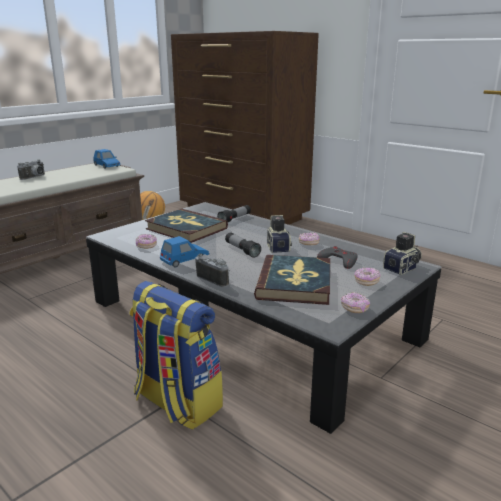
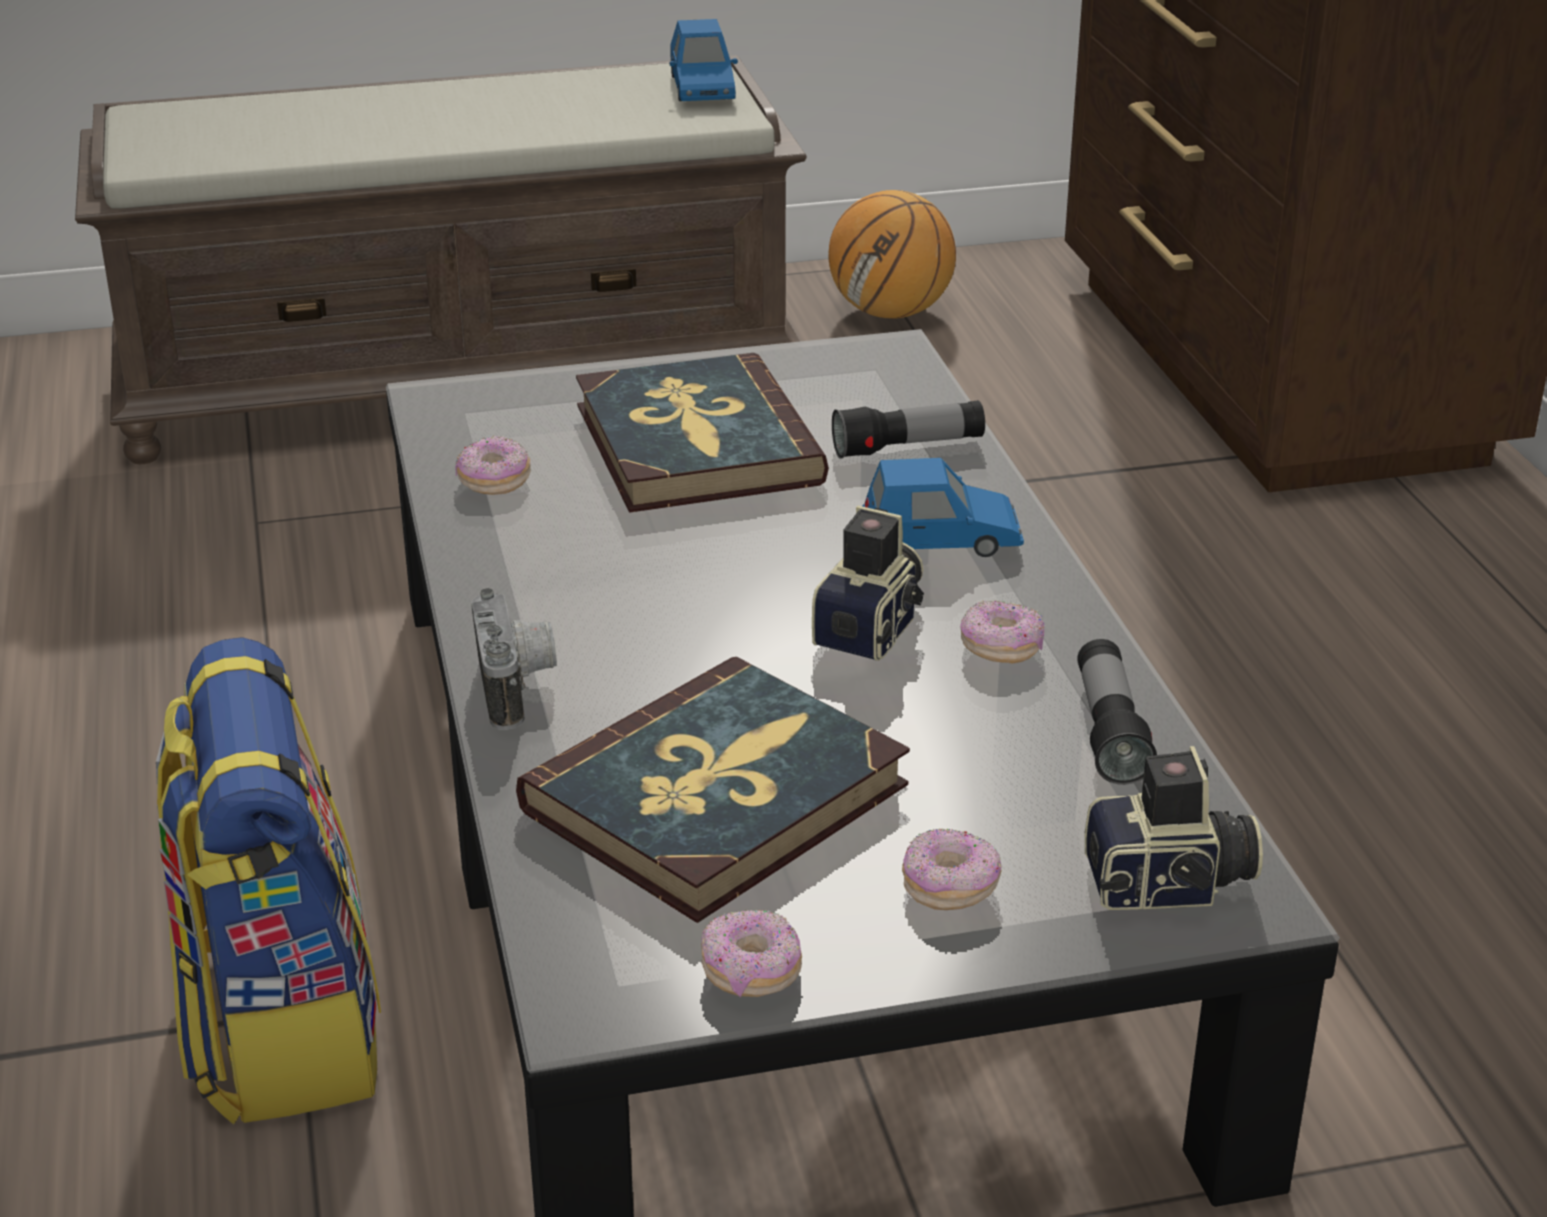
camera: 35 degrees right, 10 degrees up
(35, 177) = (427, 102): camera -> none
(184, 259) = (529, 578): blue toy car -> blue toy car (940, 540)
(242, 250) = (742, 600): flashlight -> flashlight (1110, 731)
(338, 261) = (988, 764): grey game controller -> none

